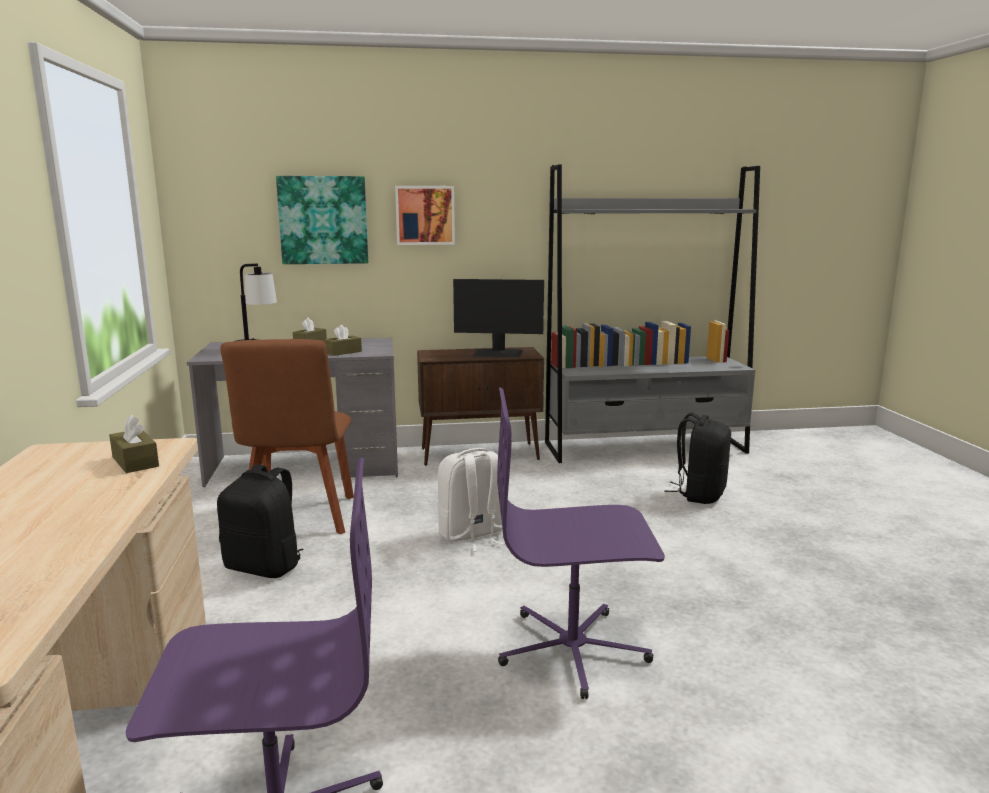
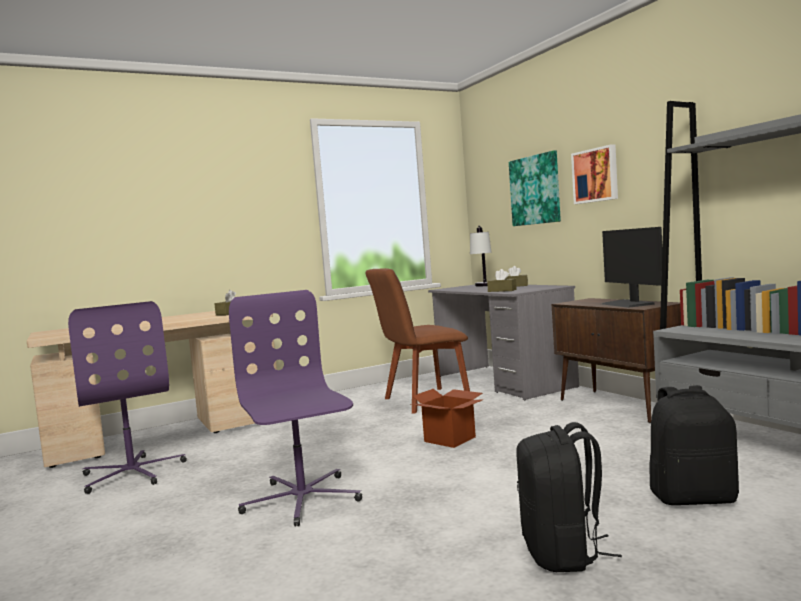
camera: 70 degrees right, 10 degrees down
(265, 567) = (353, 412): black backpack -> black backpack (563, 553)
(472, 536) = (449, 439): white backpack -> cardboard box

